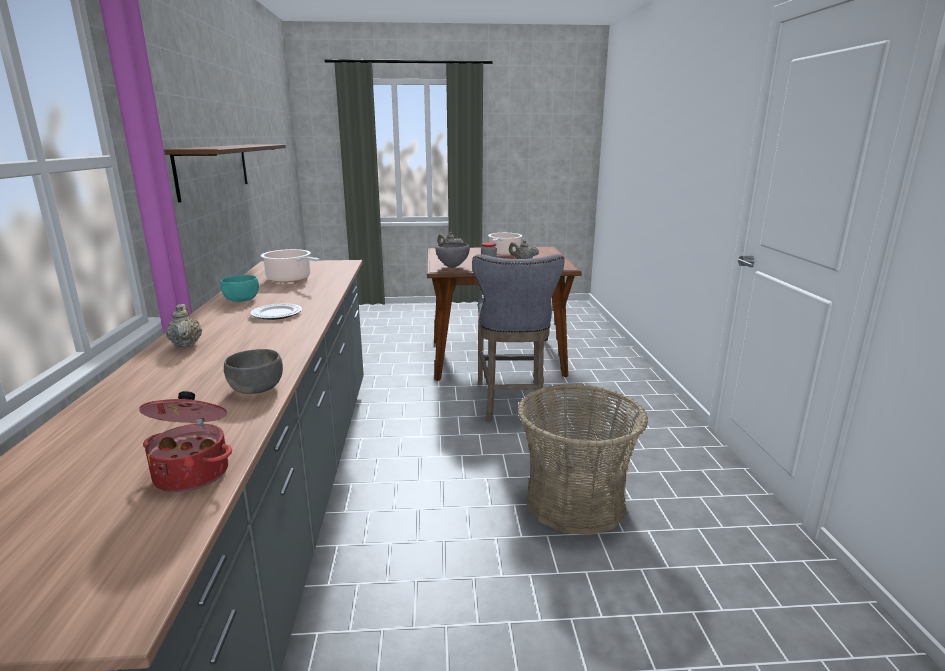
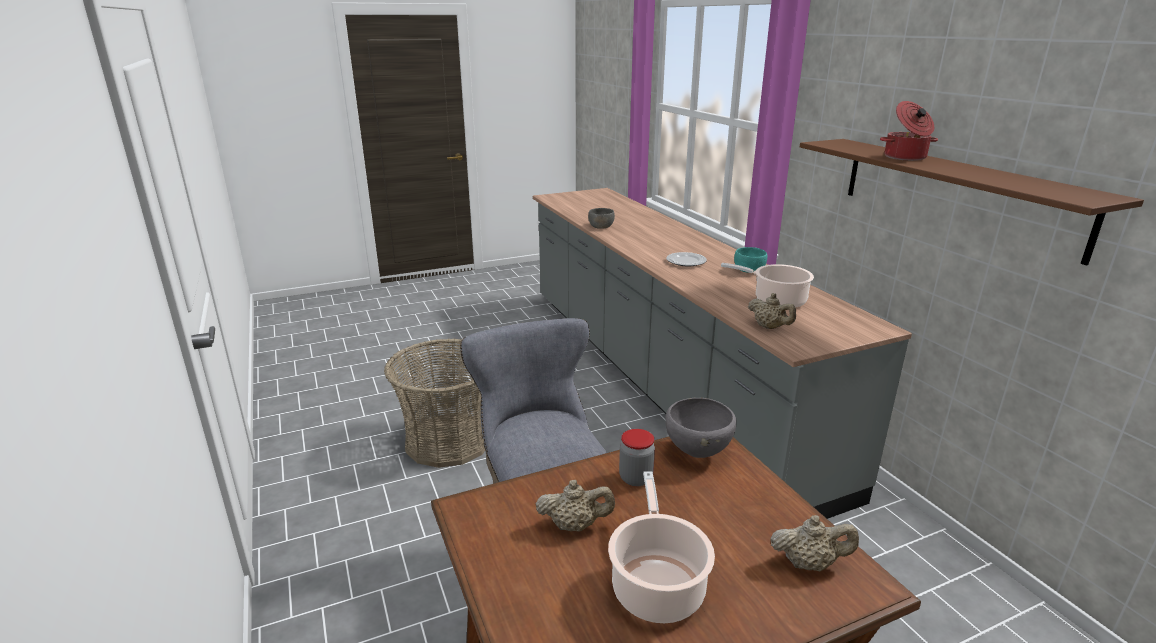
camera: 160 degrees right, 5 degrees up
(186, 344) = (688, 238): beige teapot -> beige teapot (769, 327)
(193, 473) = (573, 209): cooking pot -> cooking pot (905, 157)

